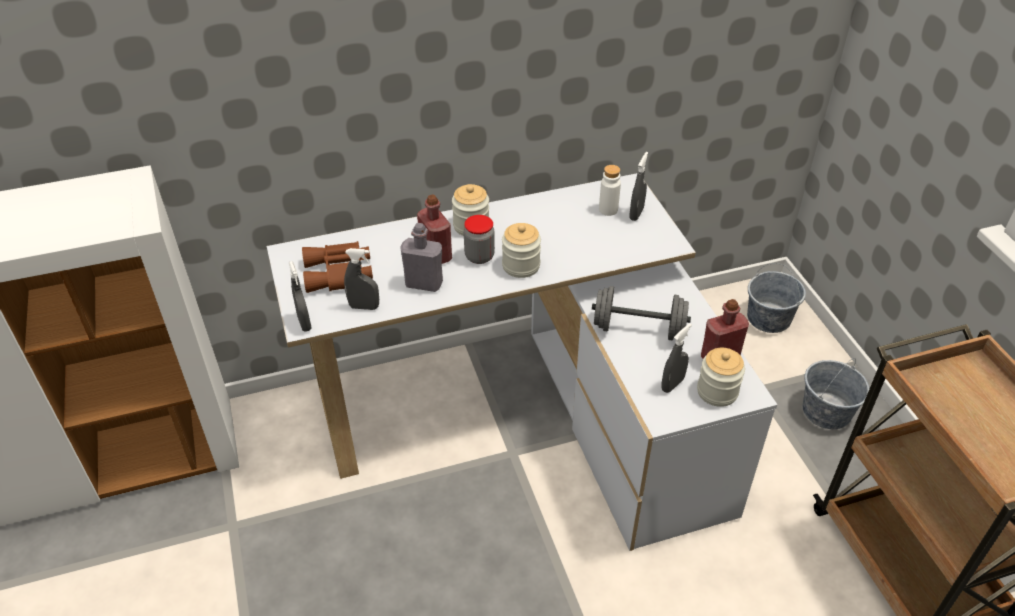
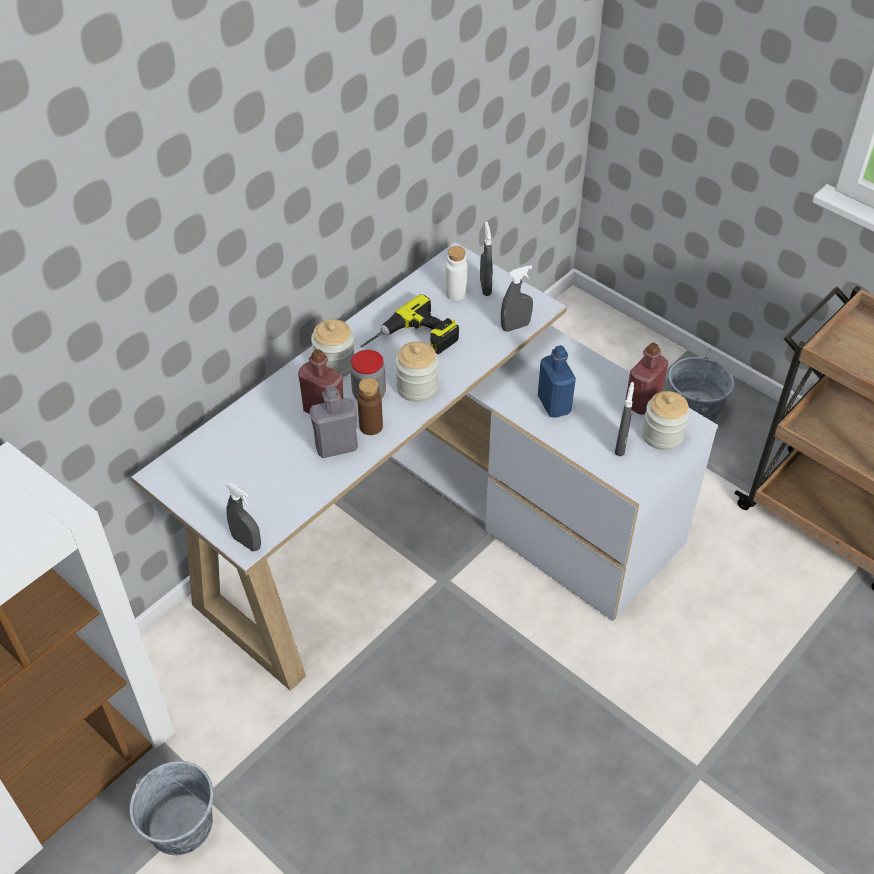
camera: 30 degrees left, 5 degrees up
(339, 274) = (240, 474): brown binoculars -> none
(364, 307) = (295, 497): grey spray bottle -> grey spray bottle (515, 326)
(462, 280) = (371, 426): none -> brown bottle
(544, 231) = (411, 341): none -> power drill
(638, 329) = (554, 404): grey dumbbell -> blue bottle
(768, 318) = (590, 338): grey bucket -> grey bucket (180, 824)

